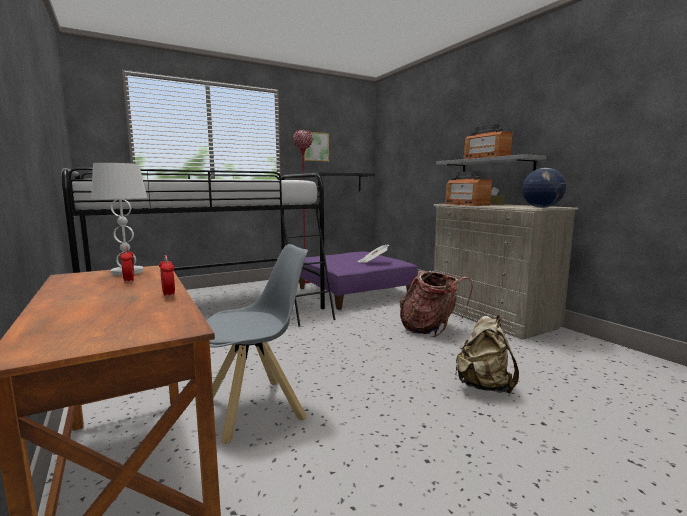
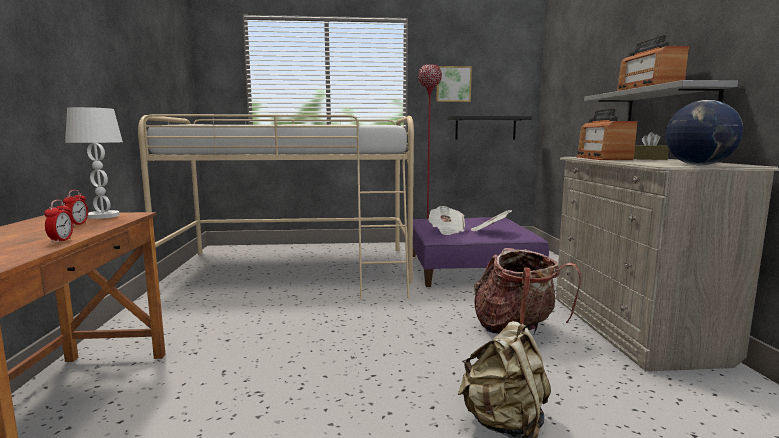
camera: 25 degrees right, 0 degrees up
(212, 309) = (296, 268): black bed -> beige bed
(257, 408) = (219, 380): grey chair -> none
(342, 264) = (446, 231): none -> newspaper

